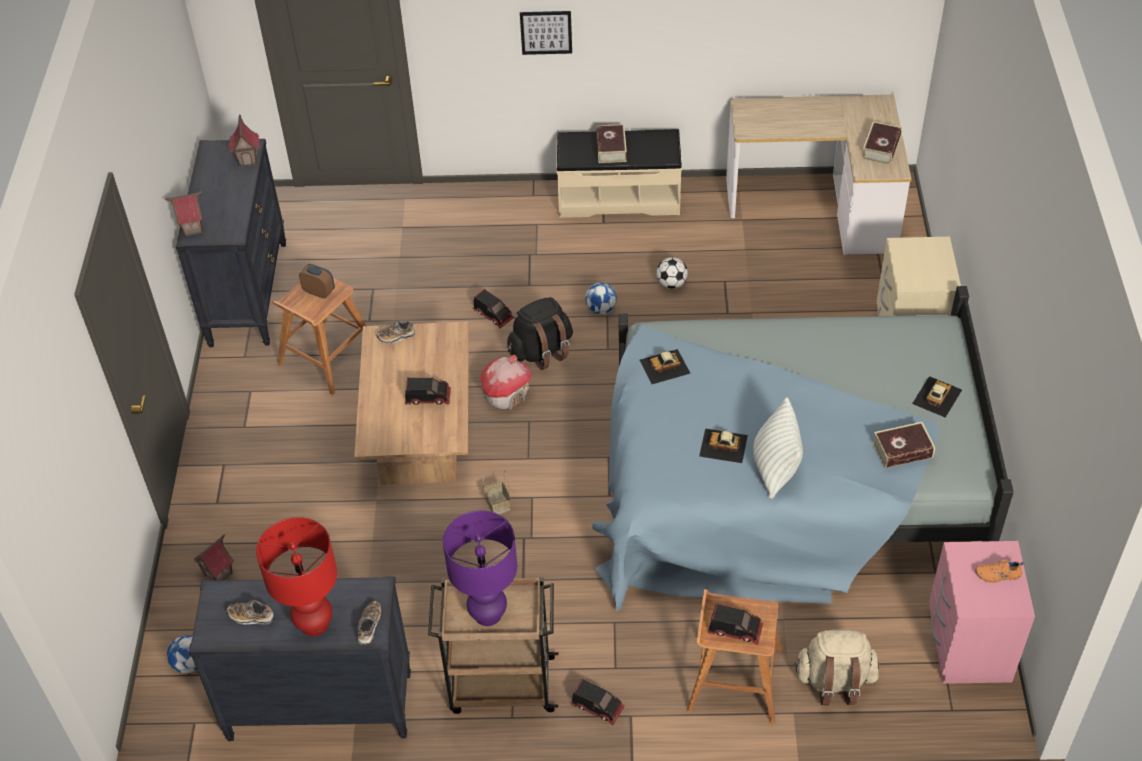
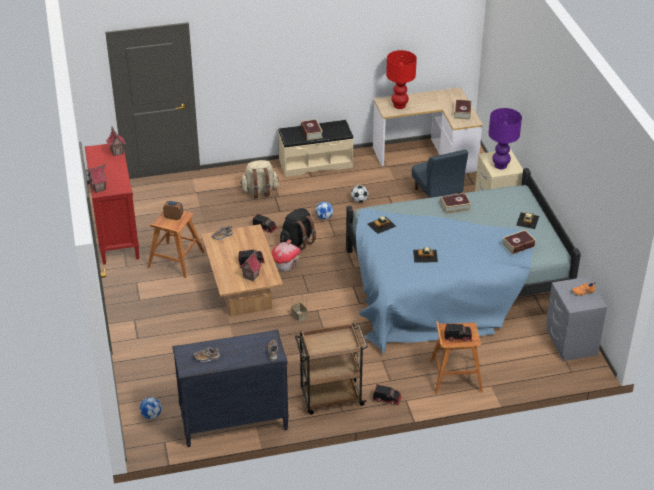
camera: 15 degrees left, 10 degrees down
(218, 574) = (151, 371): toy house -> toy house (251, 276)
(248, 293) = (116, 235): black dresser -> red dresser
(314, 624) = (242, 356): red table lamp -> red table lamp (399, 106)
(487, 614) = (329, 344): purple table lamp -> purple table lamp (500, 165)
(546, 32) = (272, 68): picture -> none
(775, 469) = (455, 262): pillow -> none
(811, 293) = (437, 196): none -> blue chair
(811, 345) = (455, 206): none -> book
(835, 681) = (507, 368): beige backpack -> beige backpack (260, 191)
(967, 645) = (570, 342): pink nightstand -> grey nightstand

